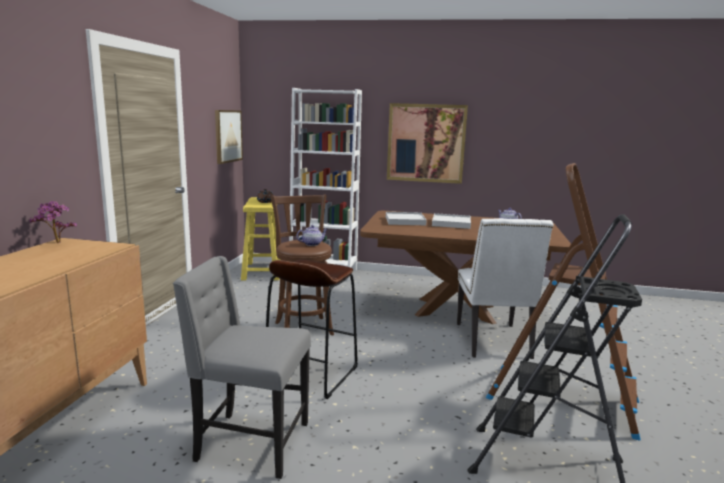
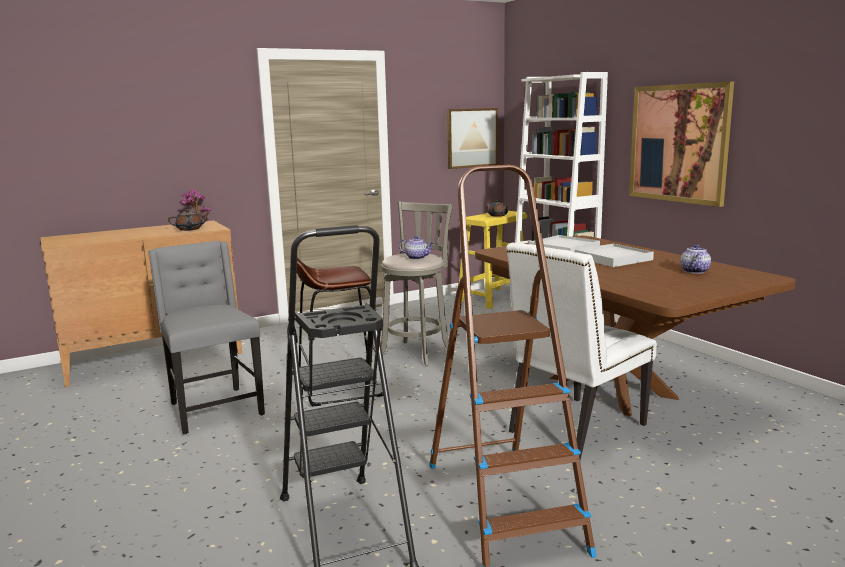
camera: 50 degrees right, 0 degrees up
(82, 252) = (190, 229): none -> brown teapot
(303, 327) = (417, 352): brown stool -> grey stool

